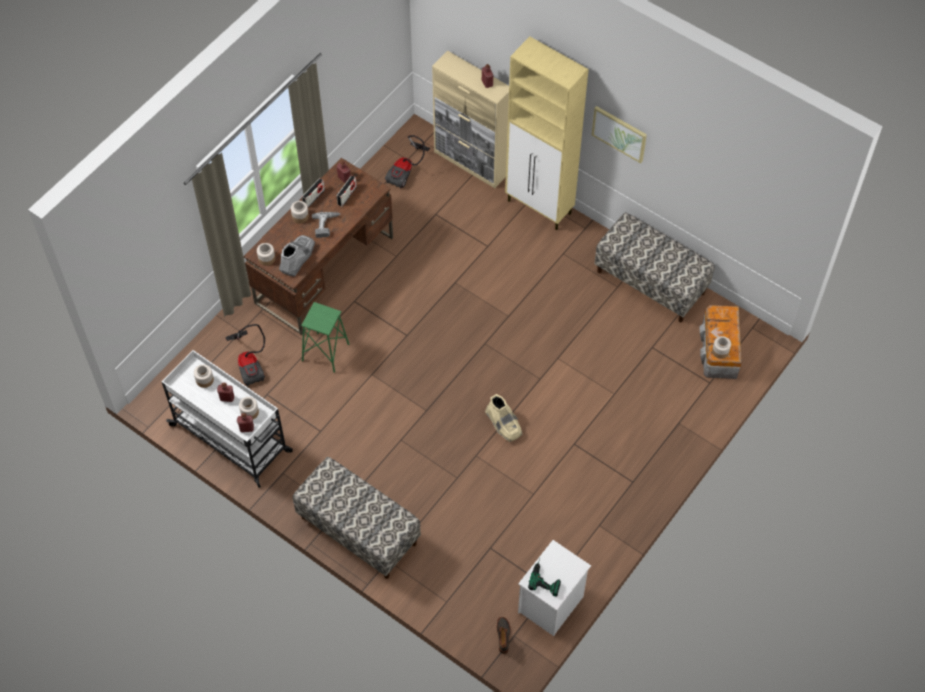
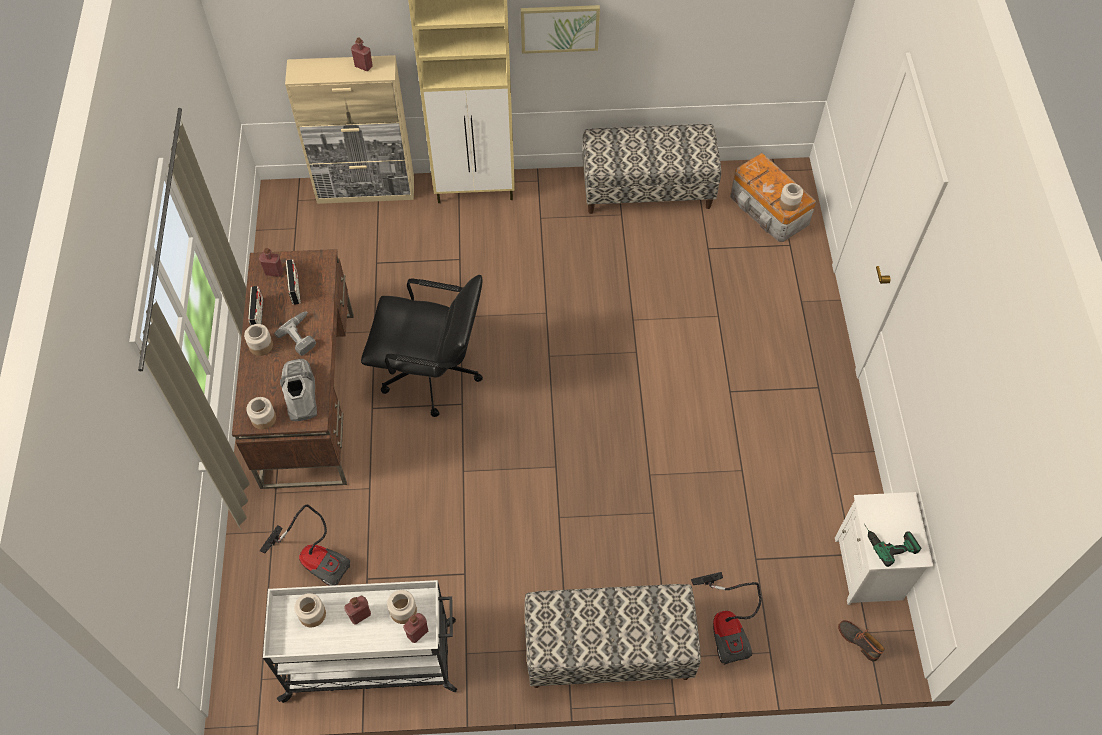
camera: 40 degrees left, 0 degrees up
(325, 352) = (391, 484): green stool -> none
(406, 171) = (305, 240): vacuum cleaner -> vacuum cleaner (727, 626)
(406, 305) = (432, 374): none -> black office chair
(503, 423) = (645, 422): beige boot -> none

